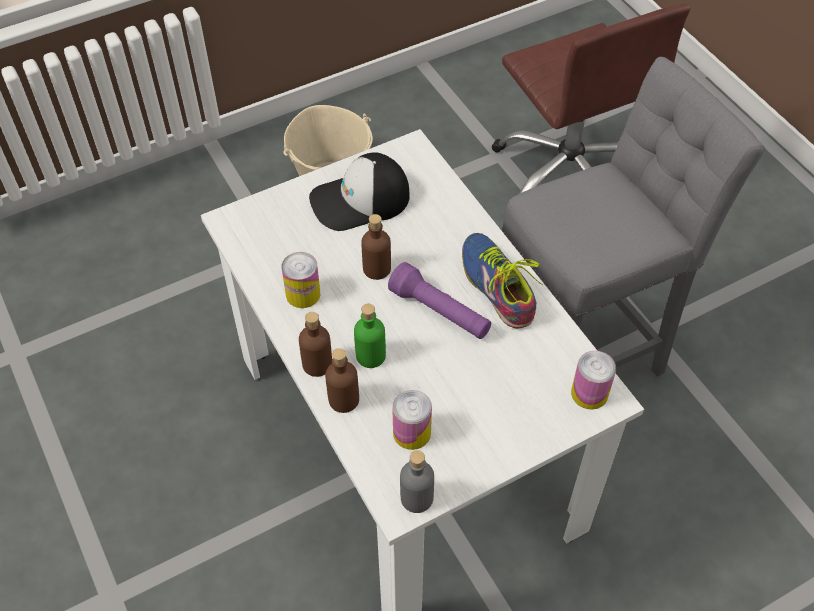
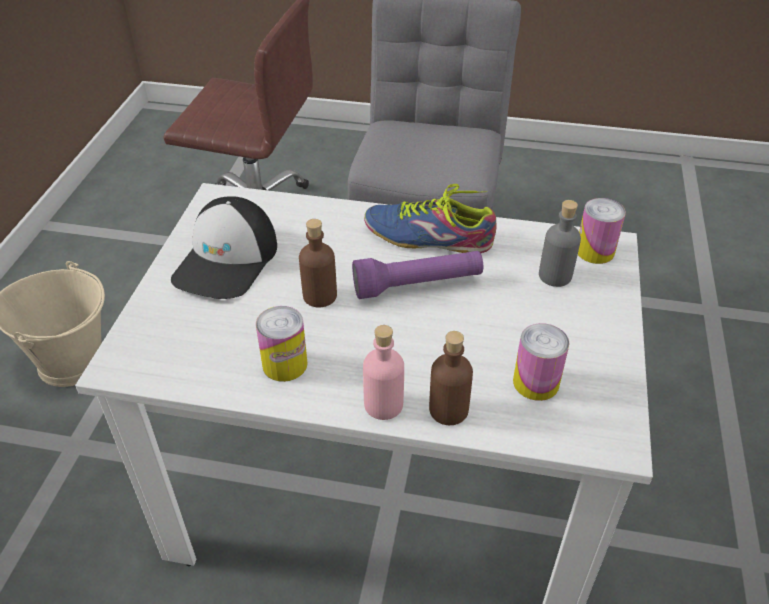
camera: 50 degrees left, 10 degrees down
(317, 364) = (383, 404): brown bottle -> pink bottle
(370, 356) = (416, 359): green bottle -> none
(416, 498) = (616, 424): grey bottle -> grey bottle (555, 276)

